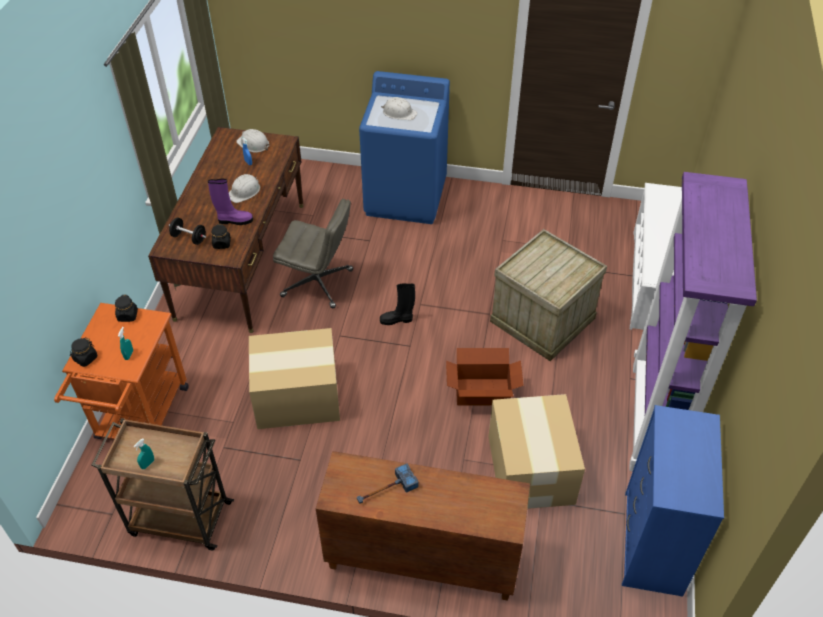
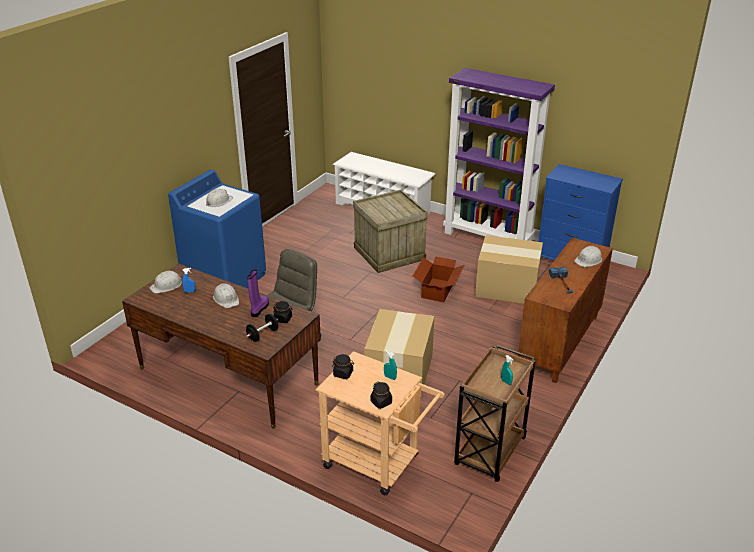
camera: 70 degrees left, 15 degrees down
(139, 419) = (378, 464): orange cart -> beige cart
(397, 320) = (351, 310): black boot -> none
(468, 514) = (588, 260): none -> white hard hat

